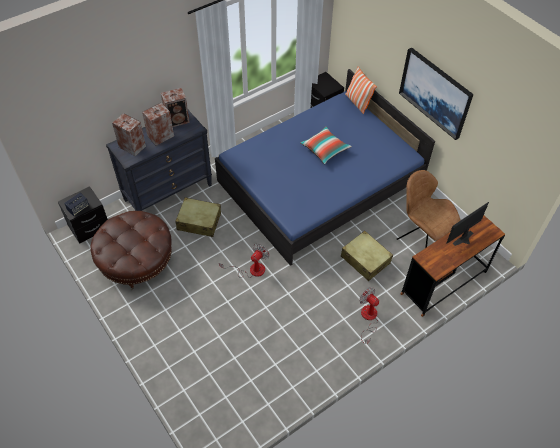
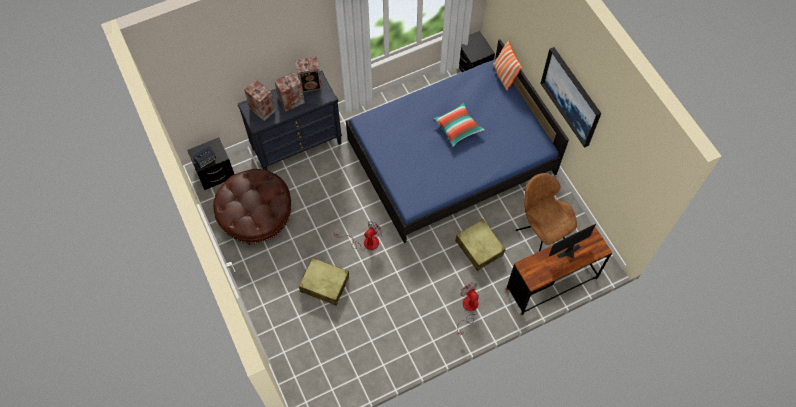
camera: 10 degrees right, 10 degrees up
(199, 222) = (322, 183): beige suitcase -> beige suitcase (324, 284)

